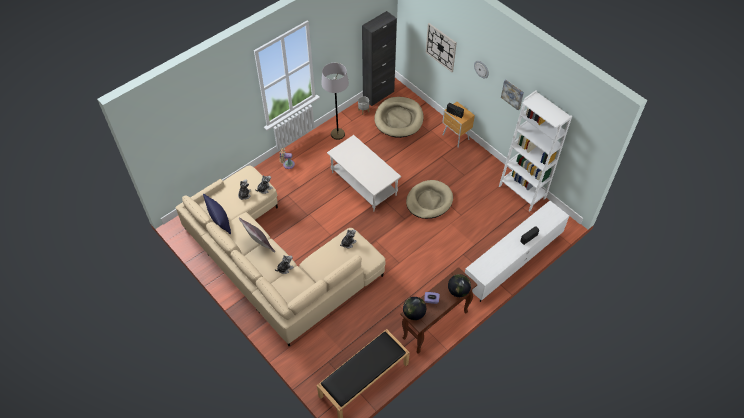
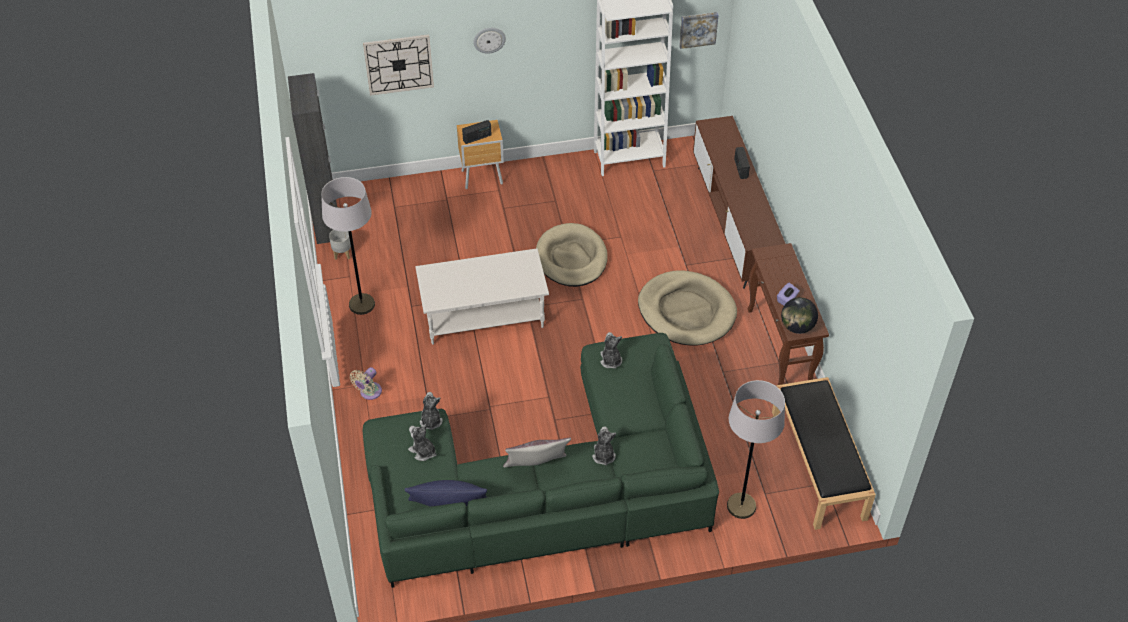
camera: 60 degrees left, 5 degrees down
(274, 262) = (549, 488): beige sofa -> green sofa
(313, 353) = (741, 506): none -> grey floor lamp
(399, 119) = (394, 221): beige dog bed -> beige dog bed (686, 311)
(458, 291) = (790, 266): globe -> none
(512, 262) = (733, 223): white tv stand -> brown tv stand
(513, 94) = (557, 34): picture -> picture (698, 29)

